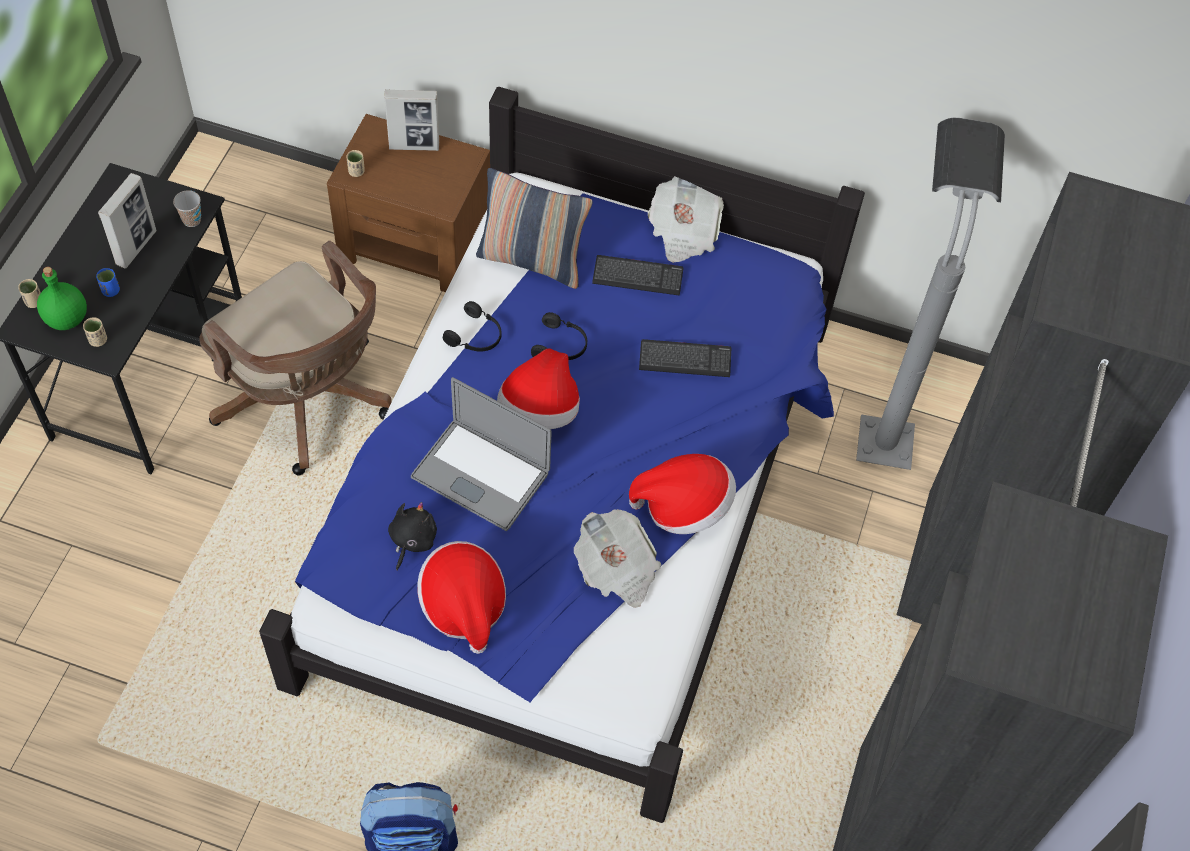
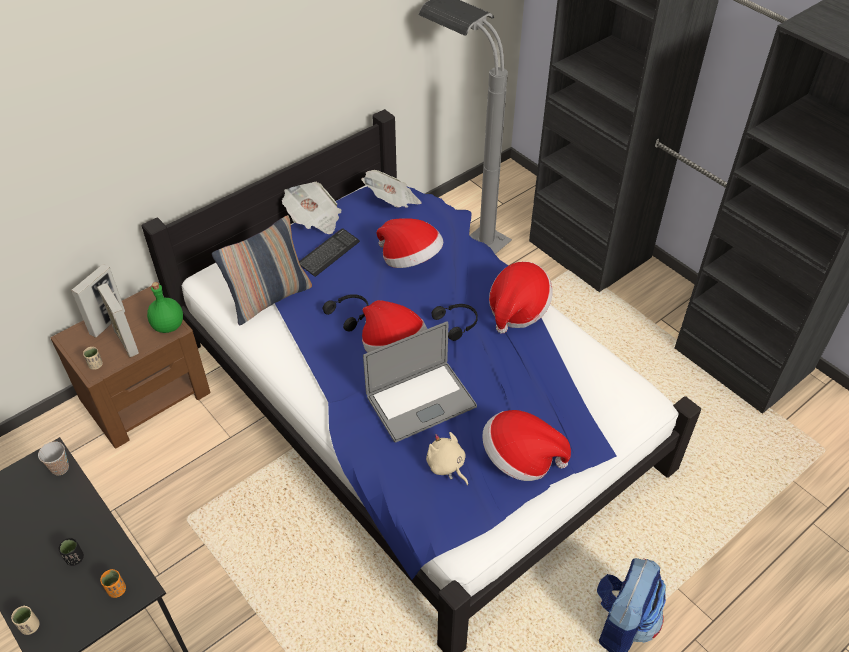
camera: 55 degrees left, 10 degrees down
(66, 318) = (72, 606): green bottle -> green bottle (168, 326)
(98, 340) = (117, 590): beige cup -> orange cup
(111, 291) = (75, 558): blue cup -> black cup
(136, 247) = (49, 520): picture frame -> picture frame (126, 342)
(308, 403) = (222, 525): brown office chair -> none
(412, 540) = (446, 466): black plush toy -> beige plush toy
(476, 336) = (304, 355): black headphones -> black headphones (457, 323)
(616, 570) = (542, 364): newspaper -> newspaper (392, 201)
(685, 360) = (410, 259): keyboard -> hat

